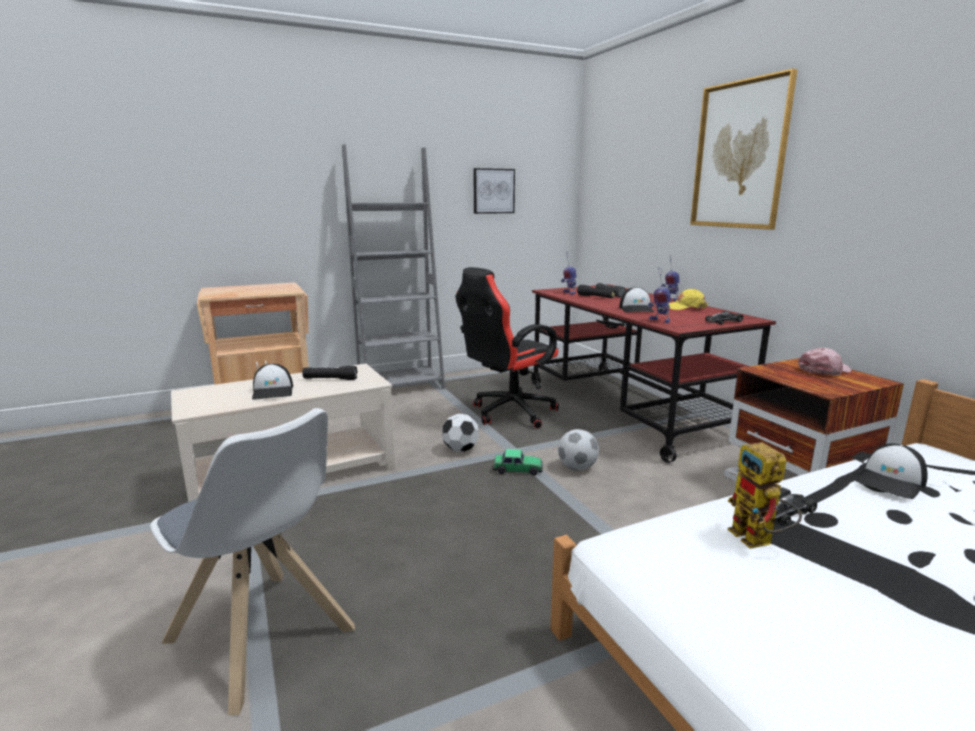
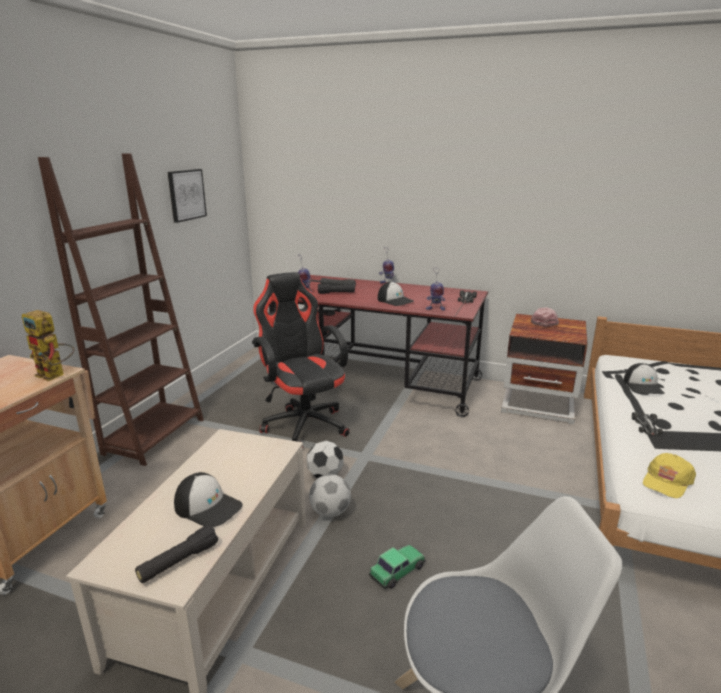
camera: 45 degrees left, 5 degrees up
(330, 379) = (232, 463): black flashlight -> black flashlight (179, 562)
(401, 387) = (154, 436): grey bookcase -> brown bookcase
(508, 414) = (304, 424): black office chair -> black office chair turned 150 degrees clockwise
(518, 469) = (393, 470): toy car -> toy car (397, 570)
(577, 467) = (424, 448): football -> football (330, 512)
(685, 307) = (416, 290): yellow cap -> yellow cap (667, 481)
(740, 155) = (441, 166): picture -> none
(758, 541) = (671, 451): toy robot -> toy robot (56, 375)

